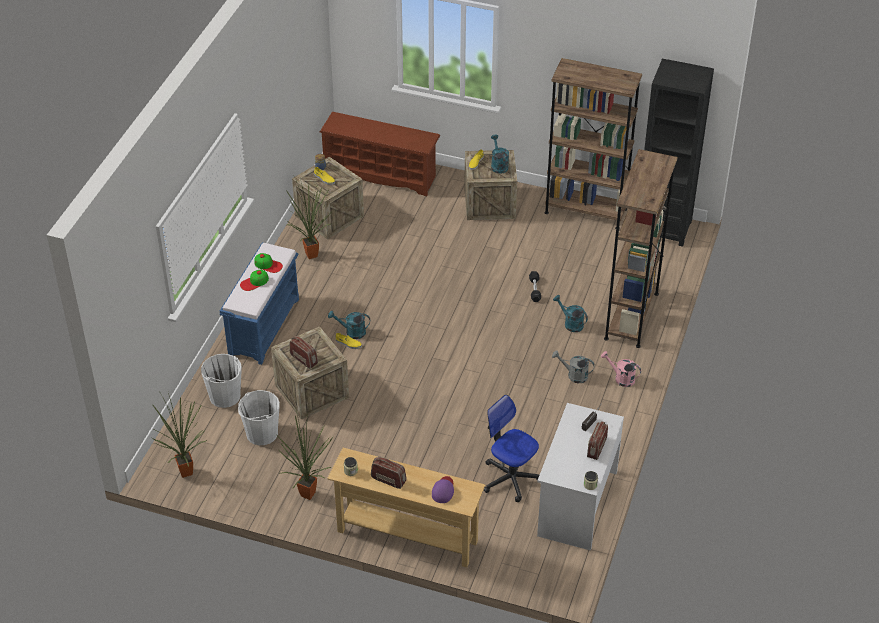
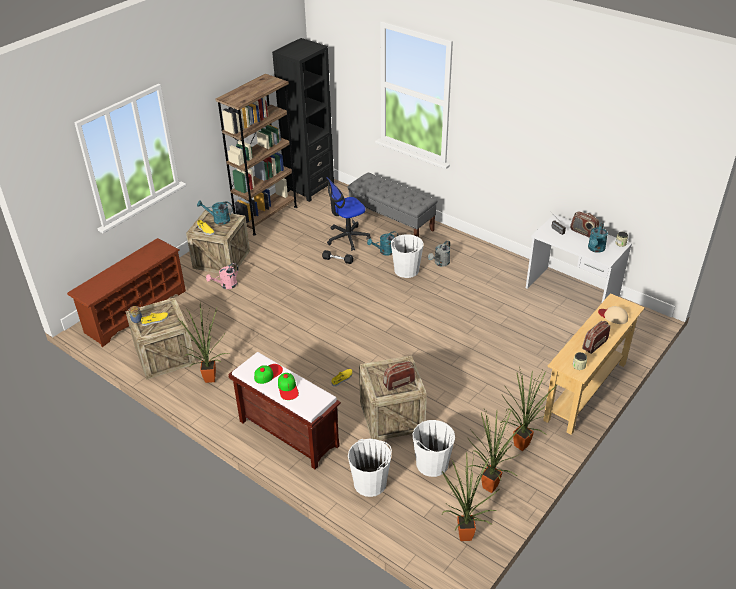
camera: 70 degrees left, 5 degrees down
(249, 478) = (487, 485): none -> potted plant
(264, 326) = (287, 433): blue bench -> brown bench
(352, 332) = (329, 373): turquoise watering can -> turquoise watering can (595, 249)
(443, 490) = (613, 316): purple cap -> beige cap
(510, 478) = (536, 319): office chair -> office chair (347, 238)
(545, 349) = (406, 270): none -> white bucket
(621, 378) = (453, 243): pink watering can -> pink watering can (226, 285)
(631, 316) = (392, 223): brown bookcase -> grey bench

